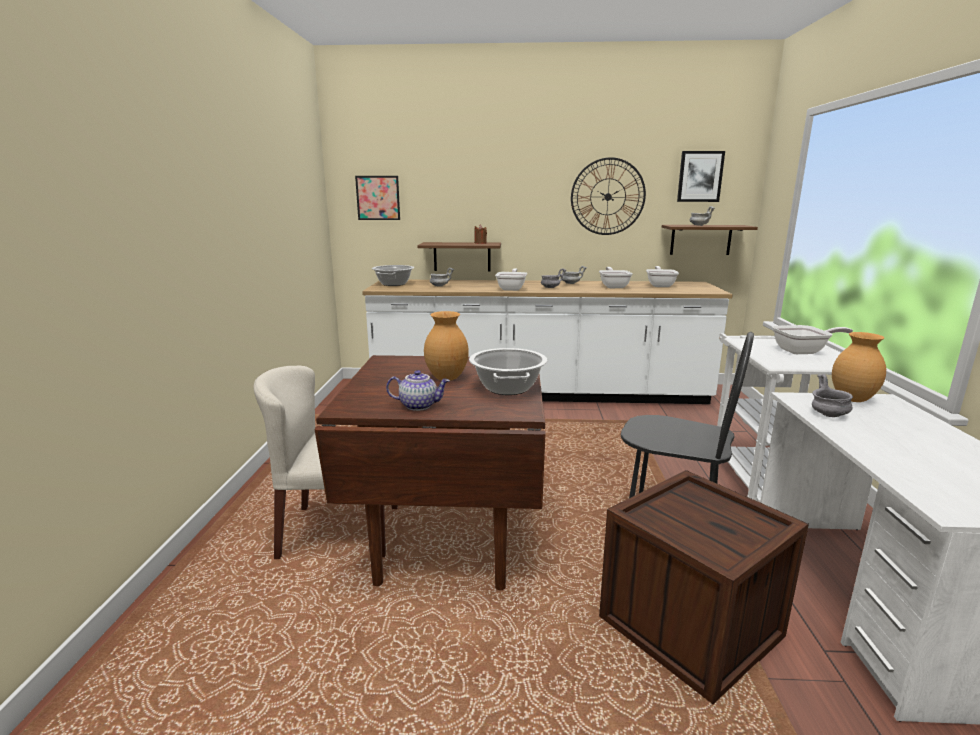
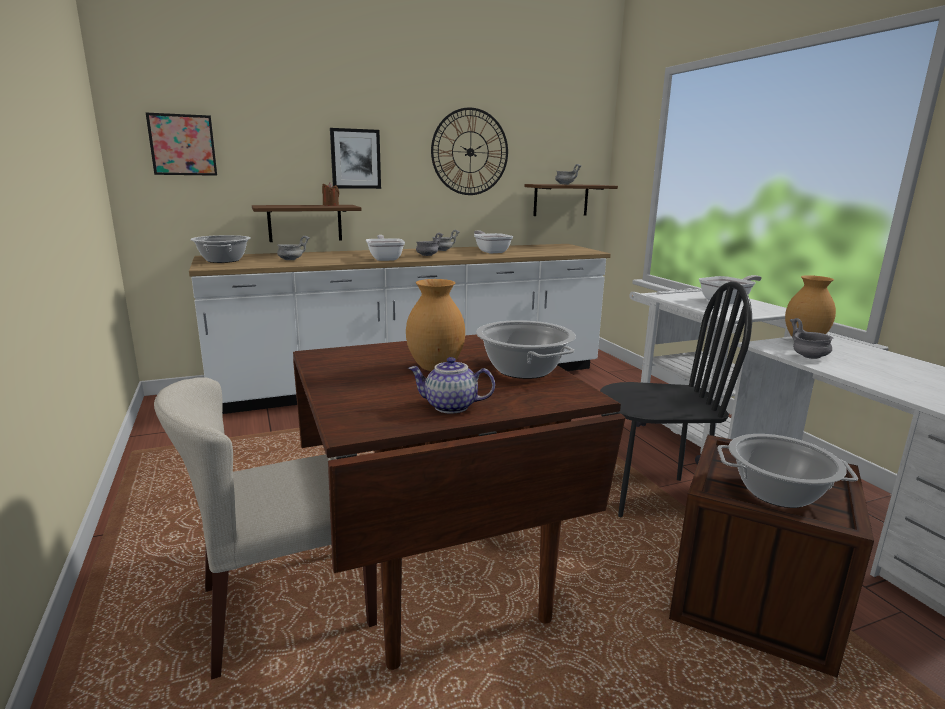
camera: 25 degrees left, 0 degrees up
(419, 405) = (450, 407): teapot -> teapot turned 150 degrees counterclockwise
(660, 285) = (534, 248): frying pan -> none
(696, 527) = (778, 493): none -> cooking pot
(700, 176) = (558, 133): picture -> picture (355, 159)

